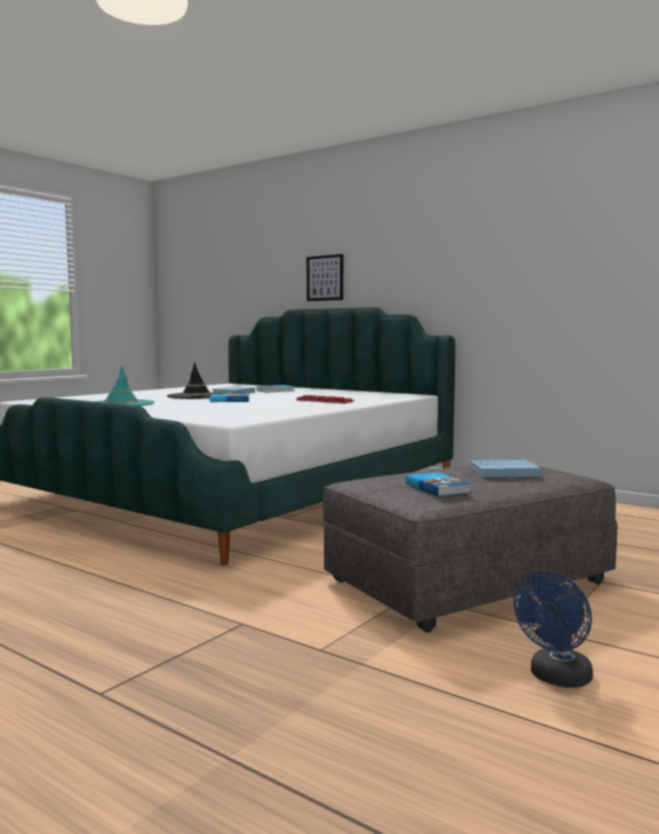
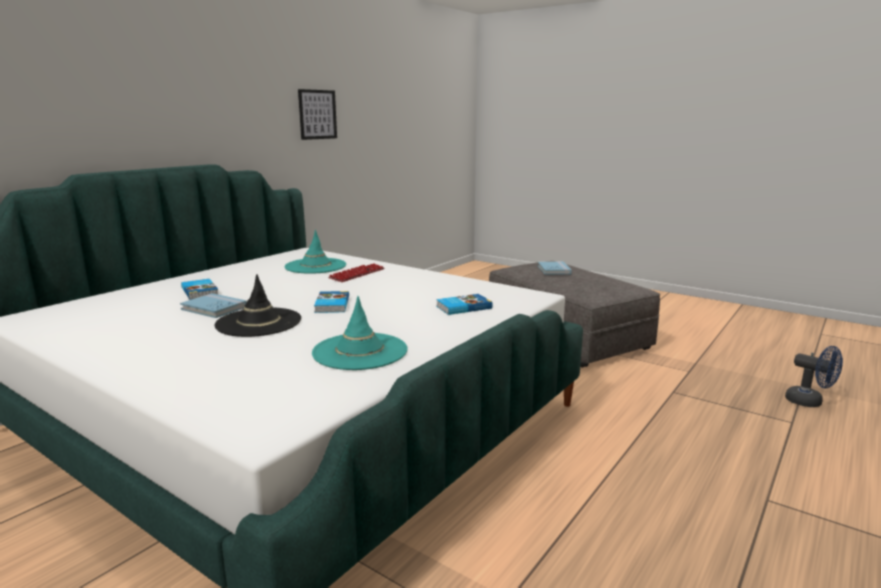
camera: 90 degrees left, 10 degrees up
(325, 278) = (117, 125): picture -> picture (317, 114)
(354, 397) = (315, 266): none -> turquoise hat
(438, 488) = (606, 282): book -> book (463, 307)
(556, 678) = (676, 331): blue fan -> blue fan (810, 402)

